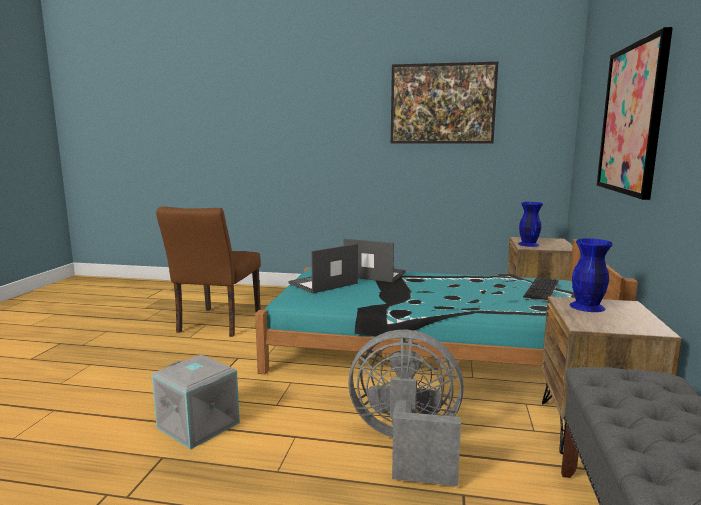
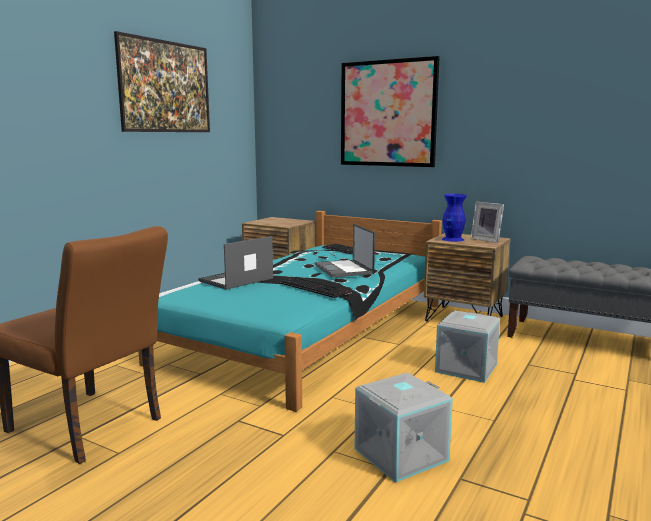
camera: 70 degrees left, 0 degrees up
(322, 284) = (241, 299): laptop -> laptop (344, 269)
(372, 297) = (316, 288): none -> keyboard
(407, 445) = (467, 368): grey fan -> grey storage box
(528, 244) = (278, 224): blue vase -> none
(626, 324) = (487, 240): none -> picture frame

